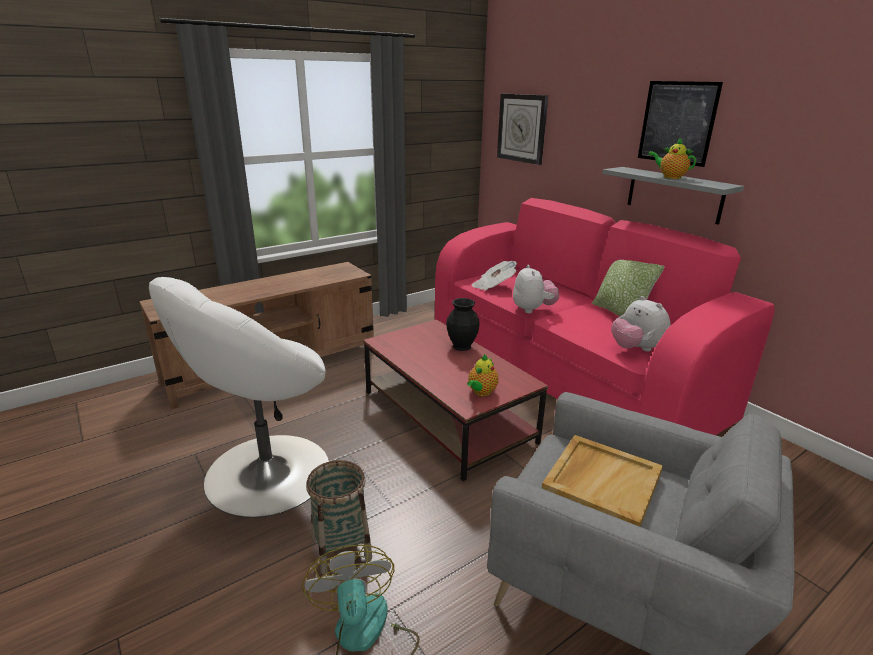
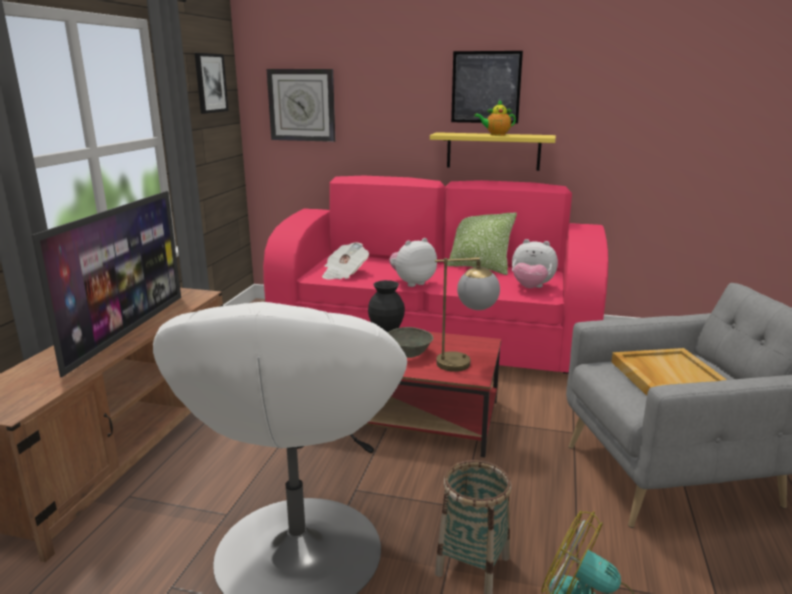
camera: 40 degrees left, 5 degrees down
(278, 286) = (127, 331): none -> television
(446, 105) = (210, 83): none -> picture
(453, 367) = (409, 353): none -> grey bowl
(481, 392) = (465, 362): teapot -> table lamp
(533, 310) = (412, 283): plush toy -> plush toy turned 75 degrees counterclockwise
(674, 194) = (493, 151): grey shelf -> yellow shelf

